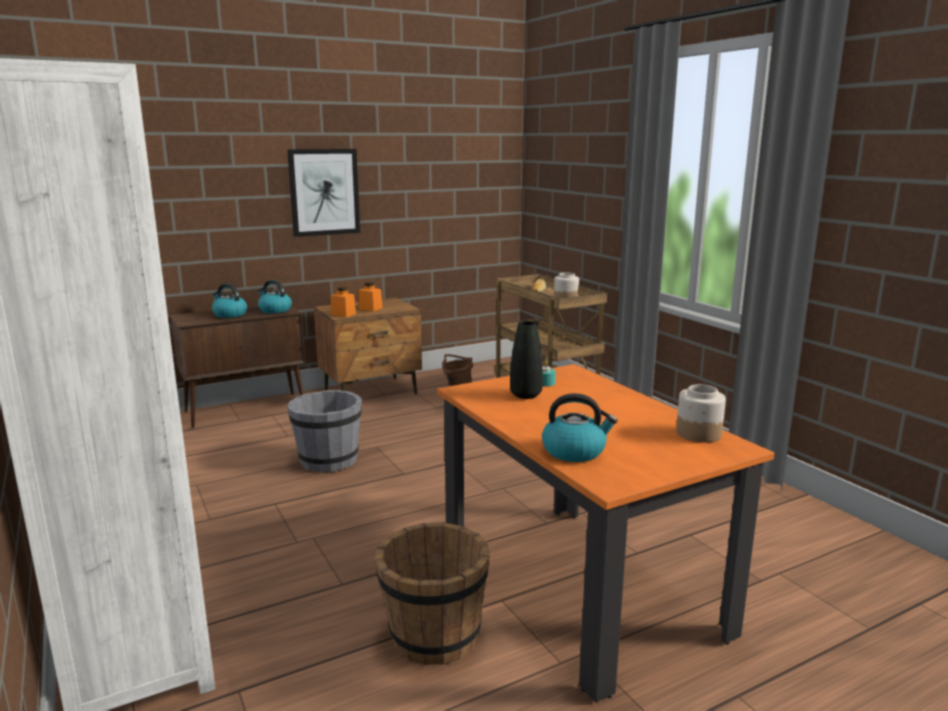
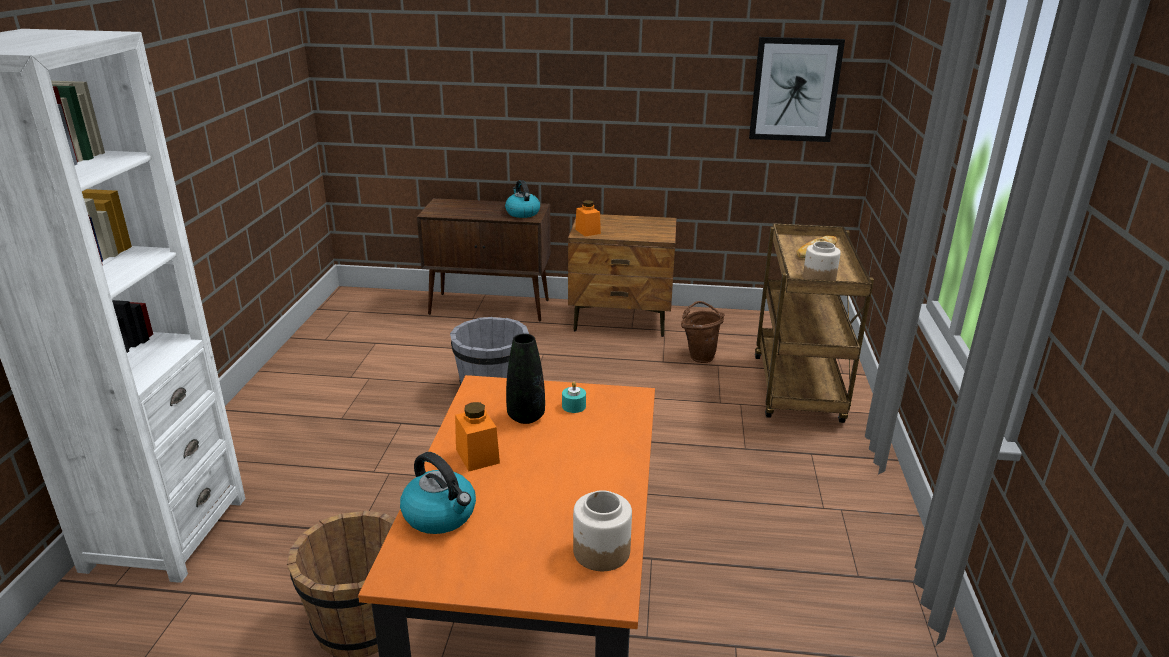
camera: 35 degrees right, 10 degrees up
(229, 314) = (477, 210): kettle -> none
(324, 192) = (602, 86): picture -> picture (795, 90)
(370, 308) = (625, 229): orange jar -> orange jar (477, 456)

